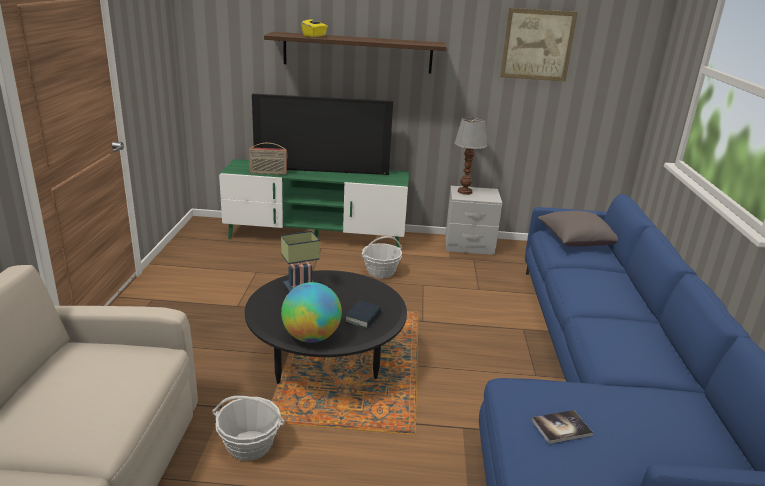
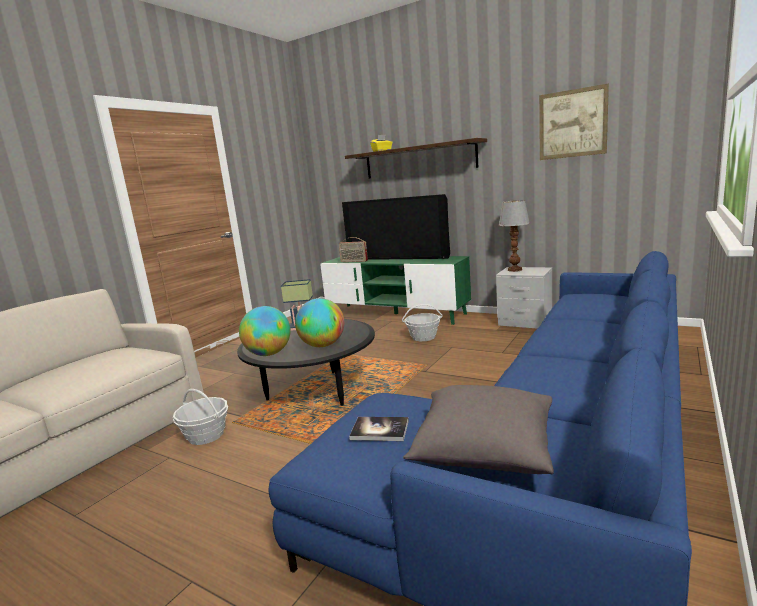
camera: 30 degrees right, 10 degrees down
(363, 318) = (323, 345): book -> globe
(576, 241) = (592, 300): grey pillow -> grey pillow (483, 451)

